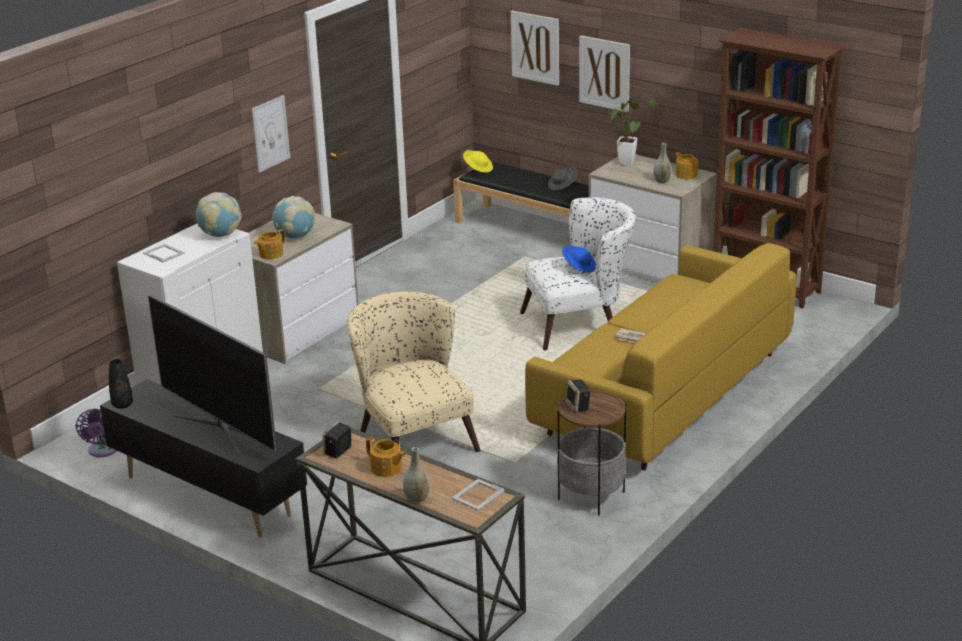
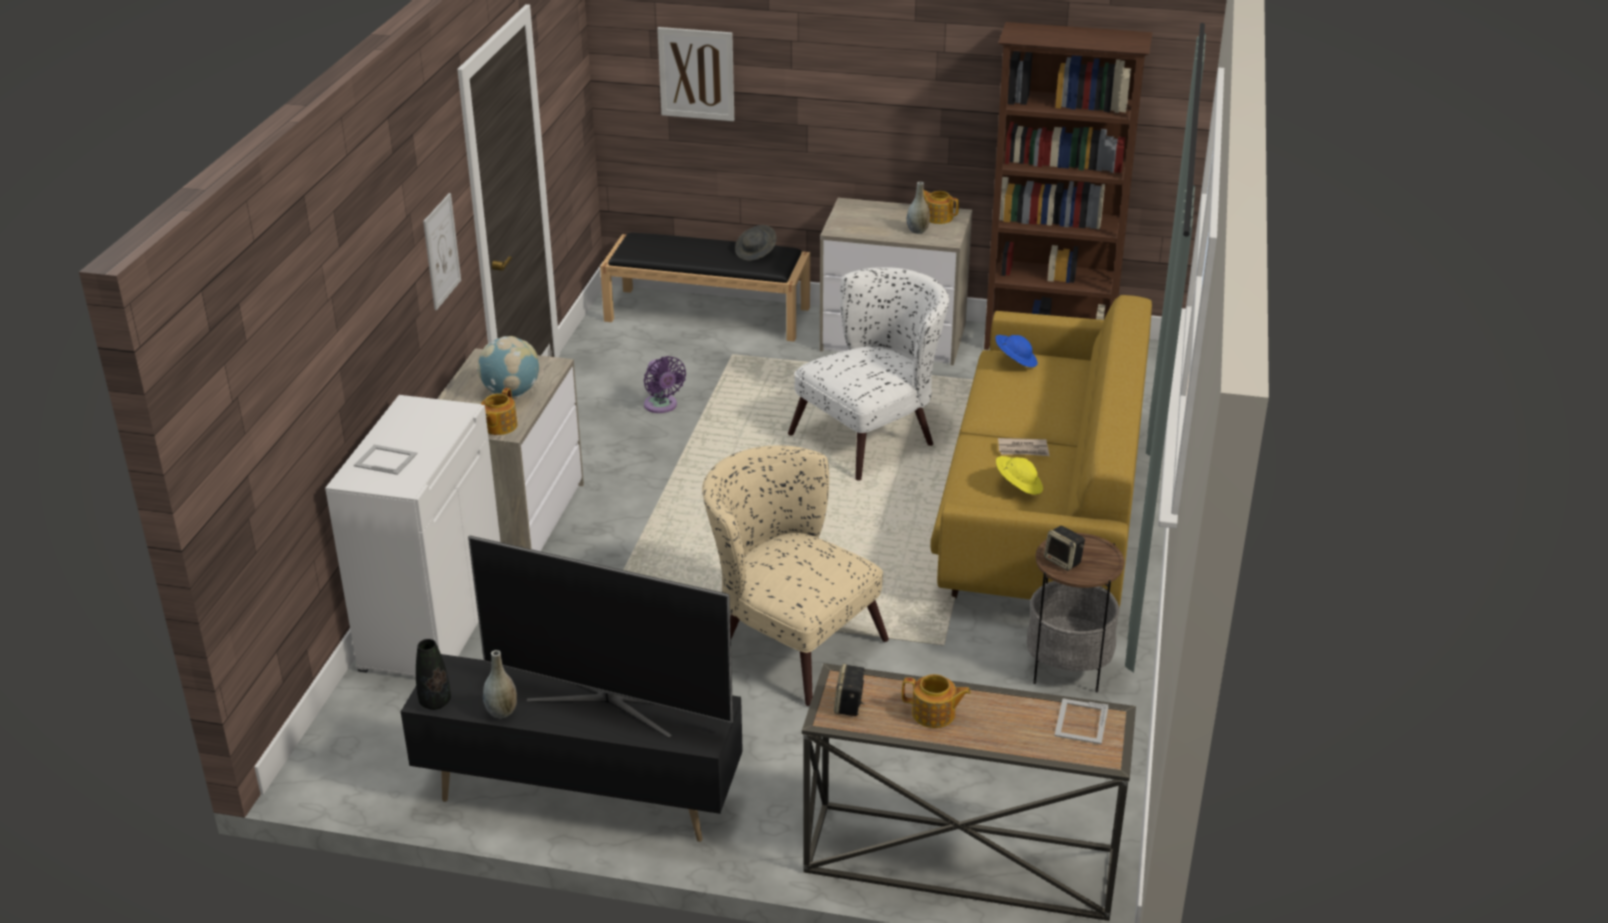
camera: 25 degrees left, 5 degrees up
(103, 451) = (370, 769): purple fan -> purple fan (662, 406)
(220, 235) = (445, 415): globe -> none
(416, 498) = (1011, 748): grey vase -> grey vase (501, 712)
(478, 168) = (627, 245): yellow hat -> yellow hat (1018, 486)
(579, 267) = (879, 363): blue hat -> blue hat (1015, 361)
(604, 73) = (804, 98): picture -> none
(627, 161) = (853, 210): potted plant -> none

